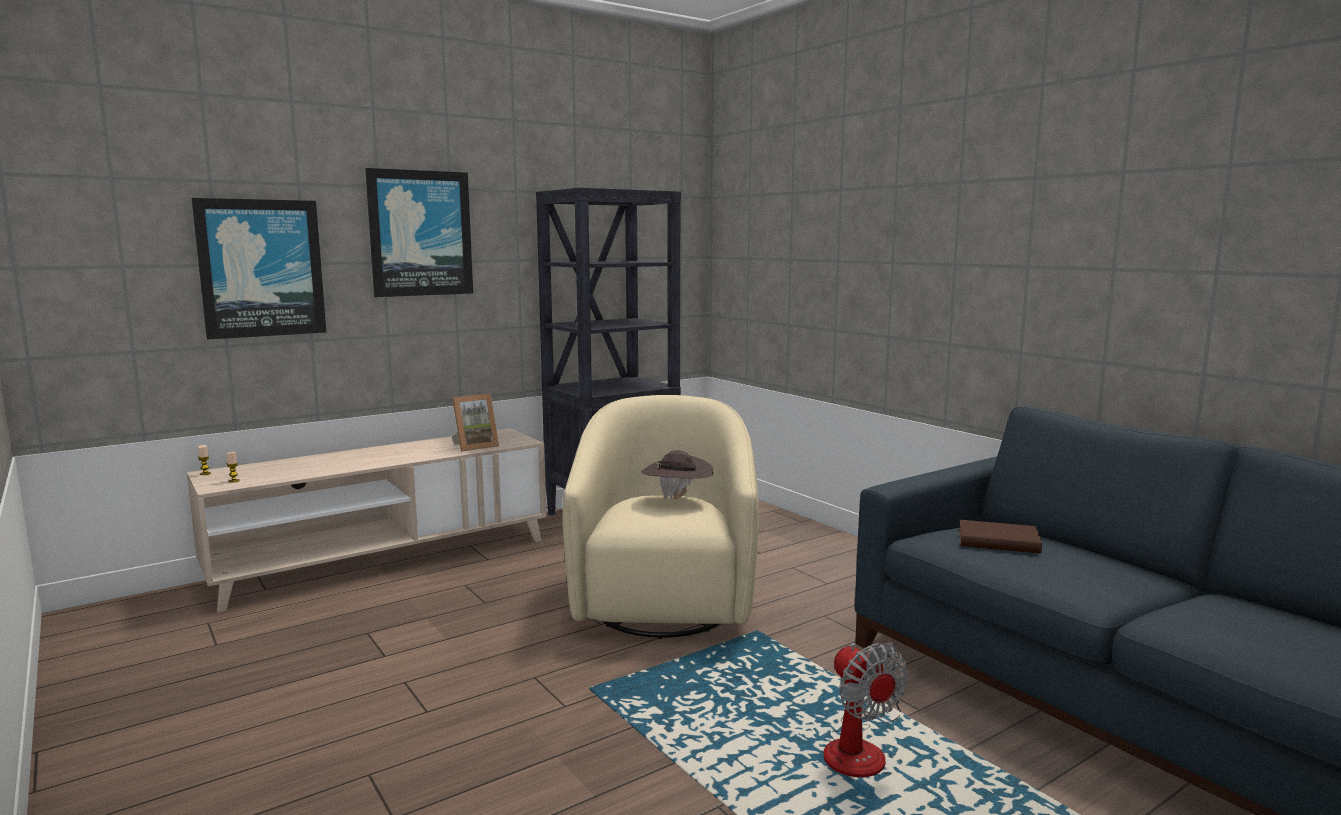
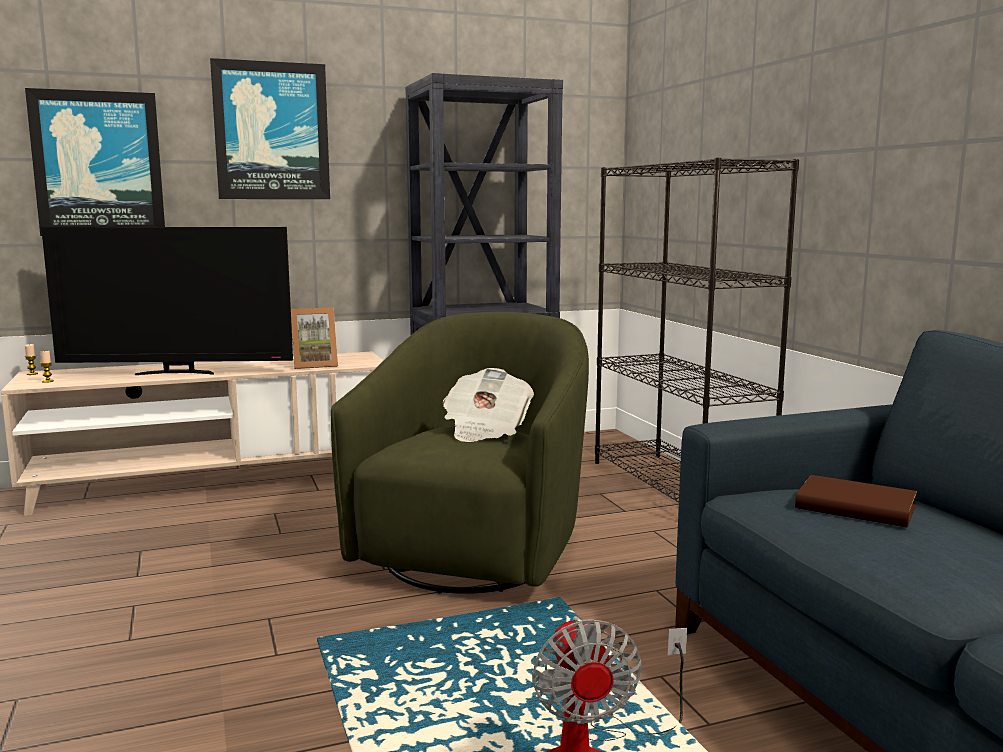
camera: 15 degrees right, 0 degrees up
(354, 463) = (177, 373): none -> television
(665, 599) = (476, 550): beige armchair -> green armchair
(677, 499) = (485, 430): brown hat -> newspaper
(789, 529) = (678, 488): none -> black bookcase

